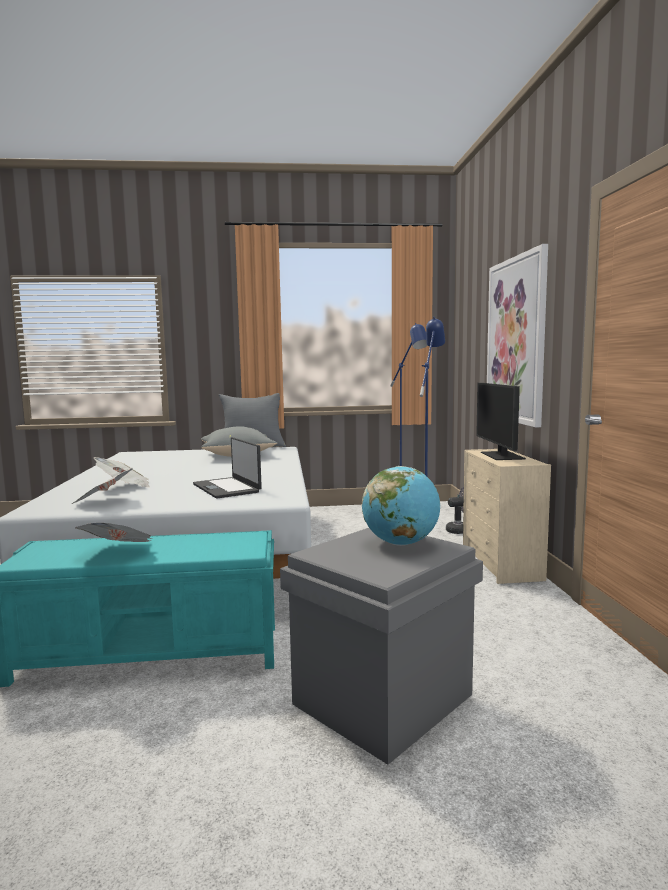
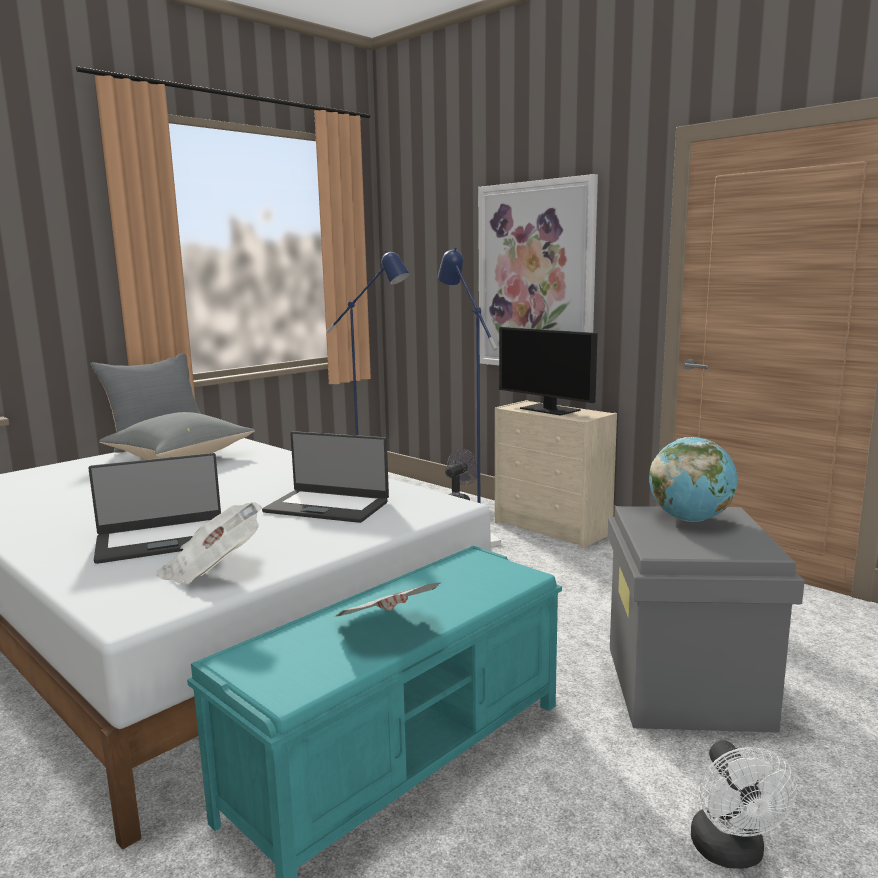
camera: 40 degrees left, 5 degrees up
(125, 487) = (162, 540): newspaper -> laptop
(193, 807) = (732, 854): none -> white fan

